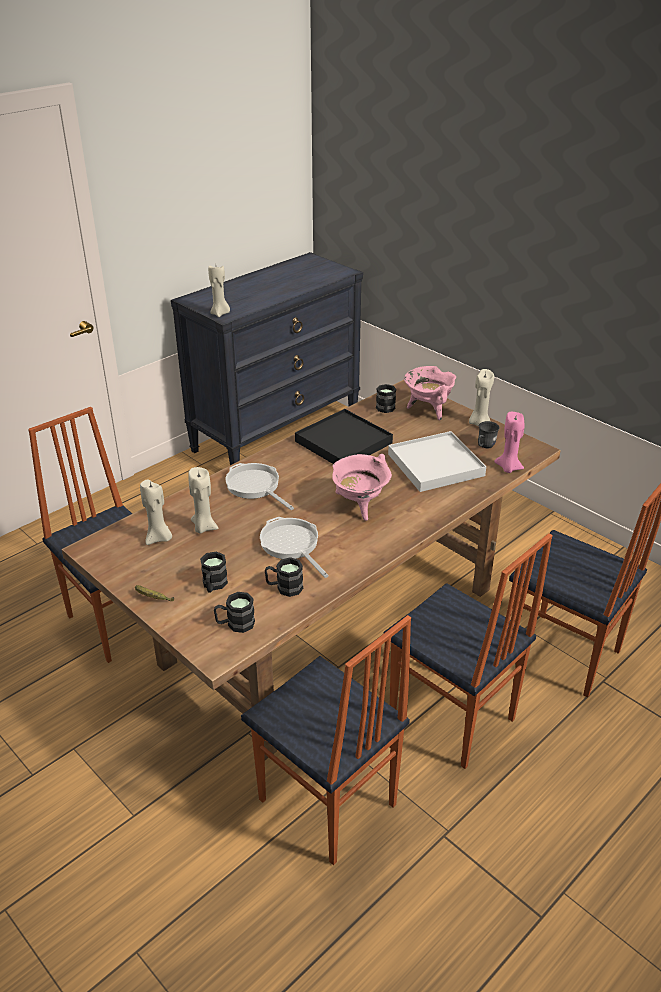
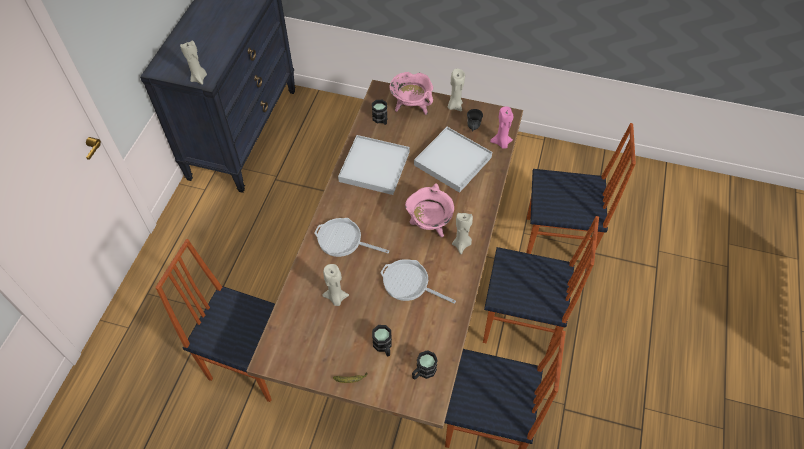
camera: 30 degrees left, 20 degrees up
(159, 538) = (312, 324): beige candle -> beige candle (461, 244)
(284, 587) = (431, 324): black mug -> none
(343, 442) = (374, 167): black tray -> white tray

